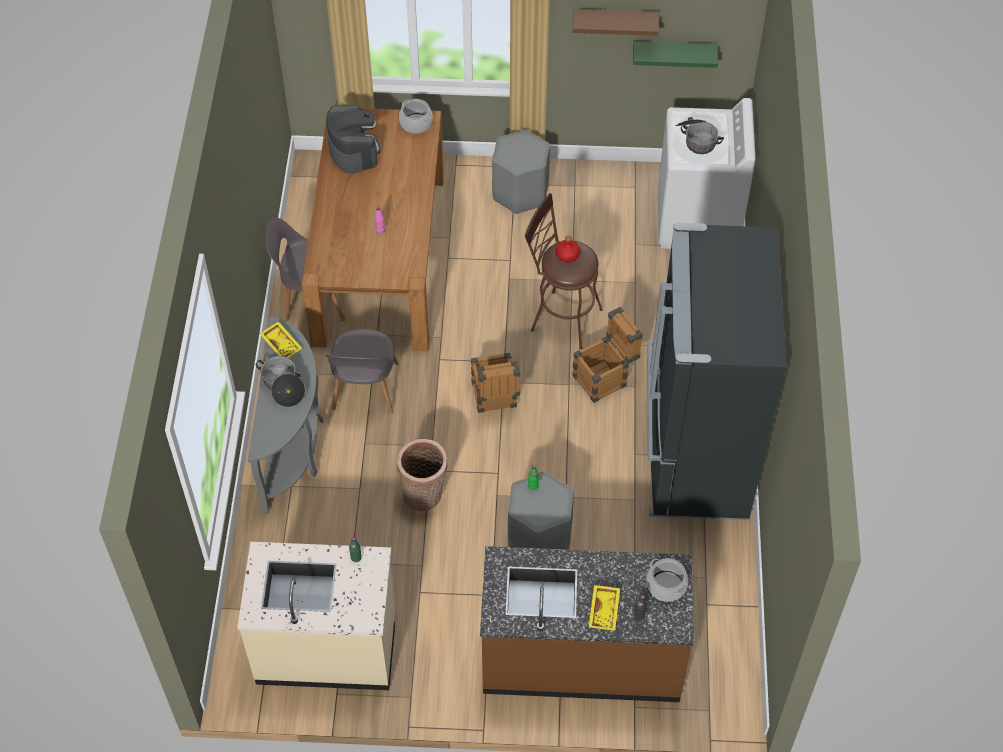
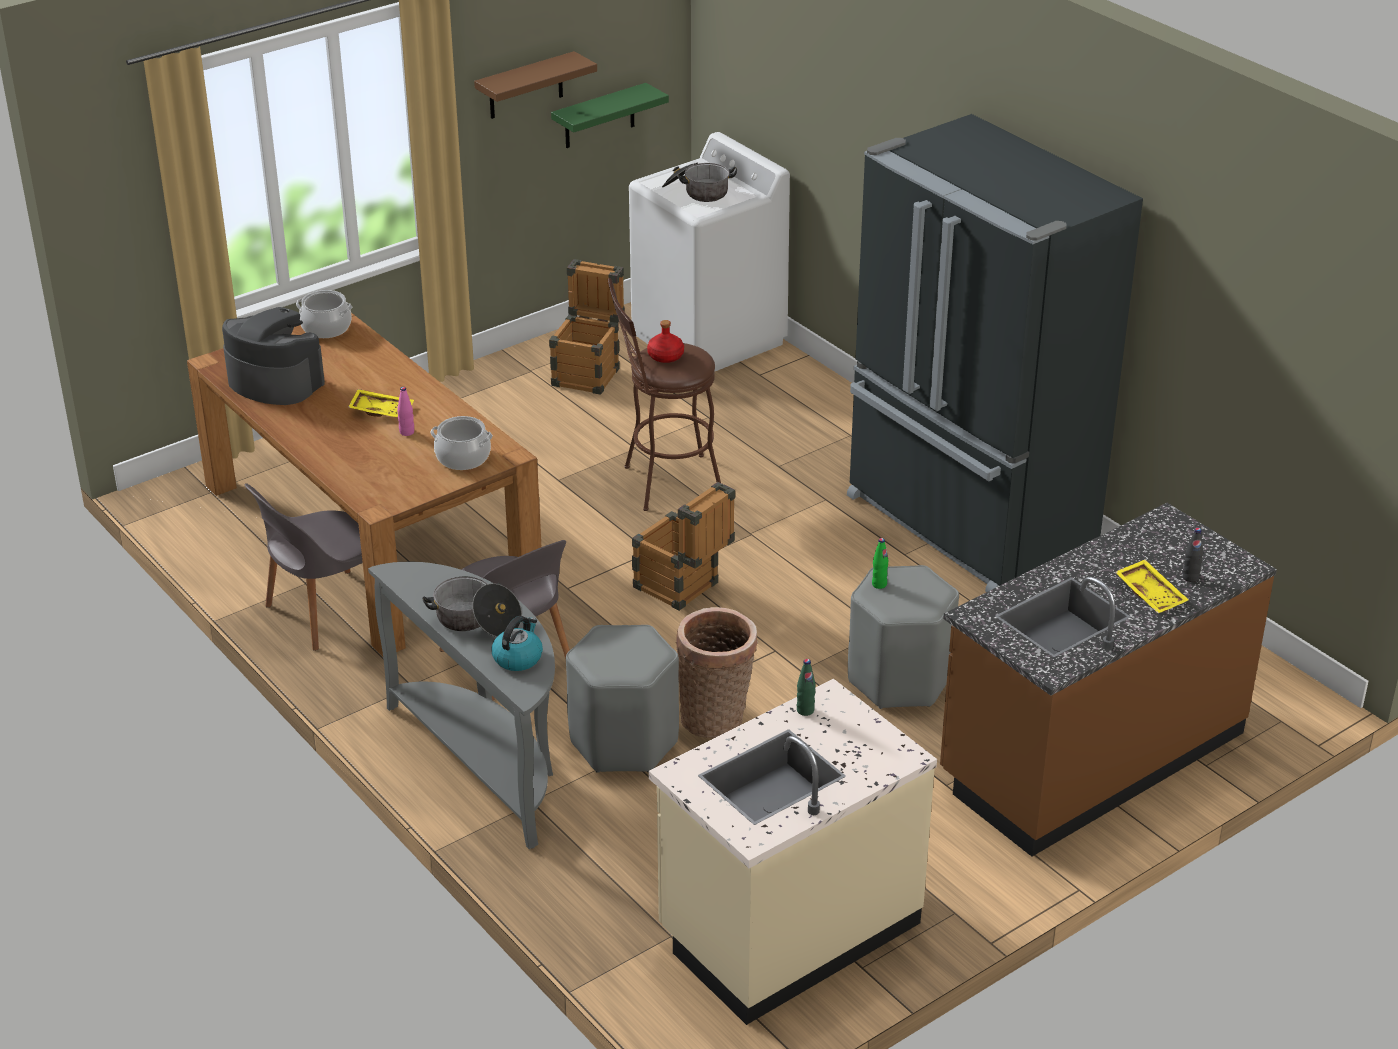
camera: 40 degrees left, 20 degrees down
(278, 424) = (518, 658): none -> kettle
(282, 344) = (420, 584): yellow tray -> yellow tray (382, 410)
(520, 192) = (473, 403): grey stool -> grey stool (623, 741)
(605, 378) = (784, 509): crate -> crate (589, 372)
(666, 586) = (1180, 540): cooking pot -> cooking pot (463, 458)

